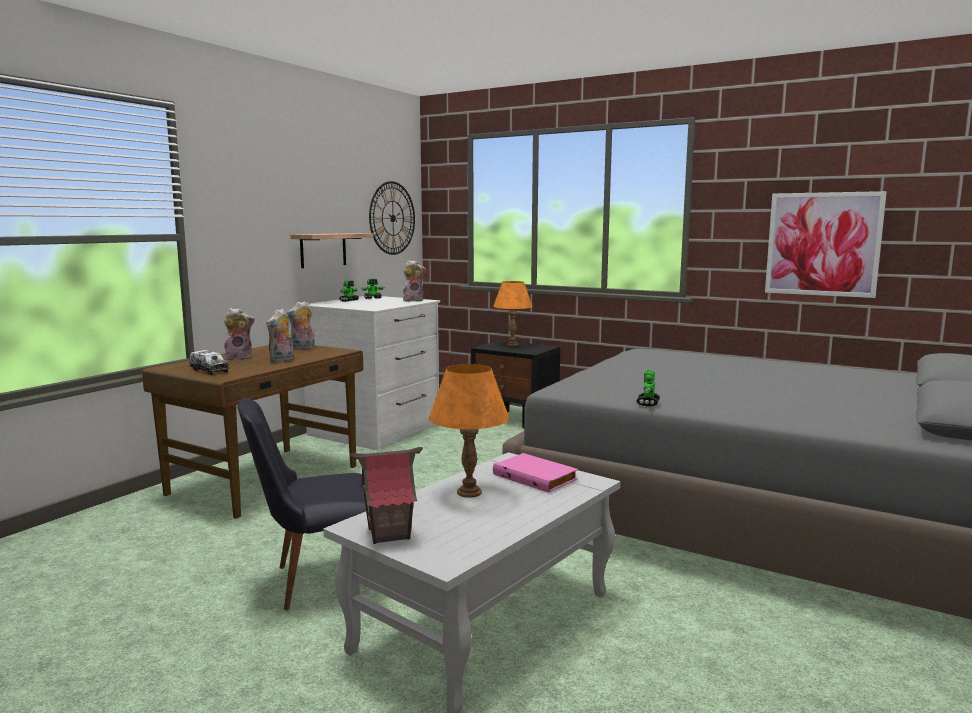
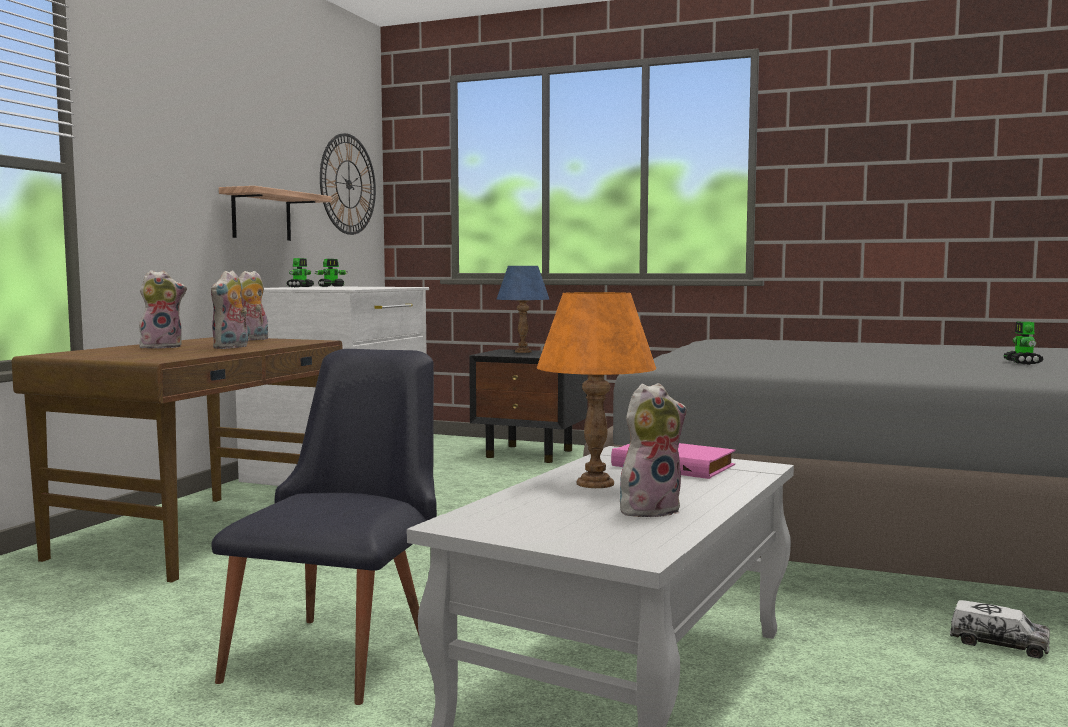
camera: 10 degrees left, 5 degrees down
(209, 370) = (126, 355): toy truck -> toy truck (998, 644)
(319, 580) = (343, 649): black chair -> black chair turned 135 degrees clockwise
(388, 533) = (517, 528): toy house -> none
(413, 300) = (392, 286): plush toy -> plush toy (649, 509)
(512, 345) = (522, 352): orange table lamp -> blue table lamp
(648, 403) = (795, 370): toy robot -> toy robot (1022, 363)
(822, 244) = (928, 203): picture -> none

